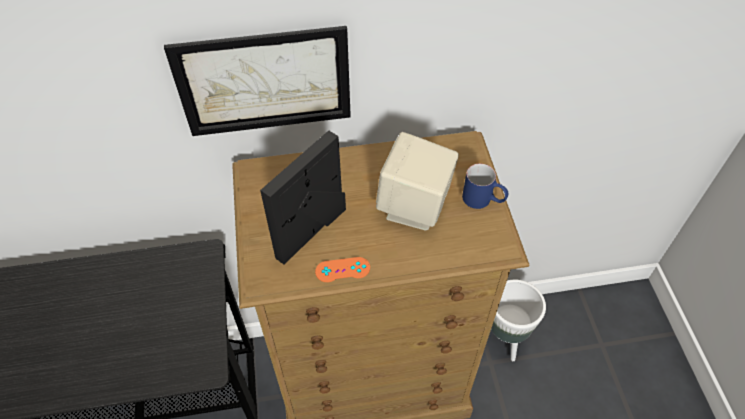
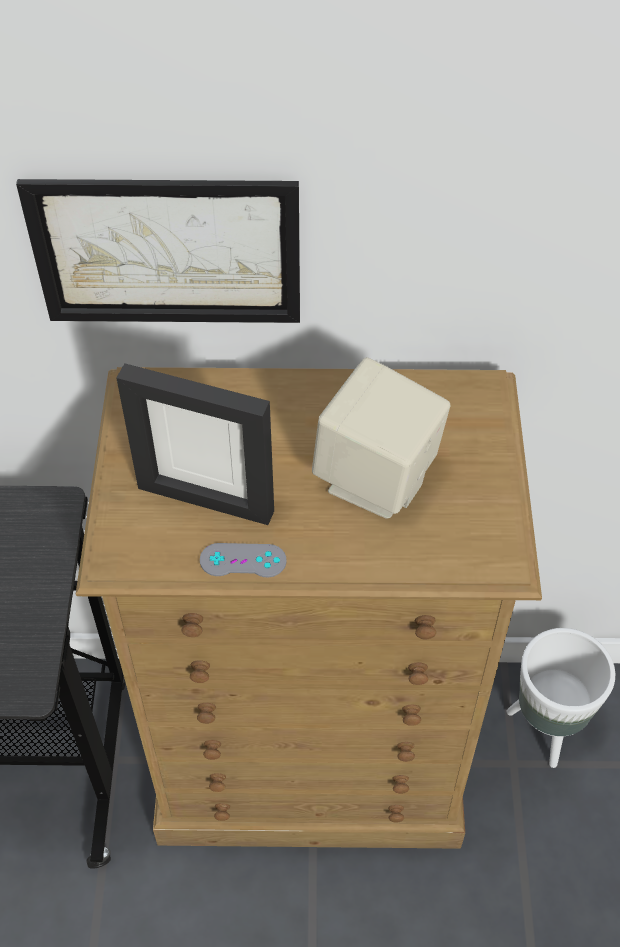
camera: 10 degrees right, 0 degrees up
(311, 233) = (207, 497): picture frame -> picture frame turned 120 degrees counterclockwise
(342, 270) = (243, 560): orange game controller -> grey game controller
(483, 200) = (490, 484): blue mug -> none

